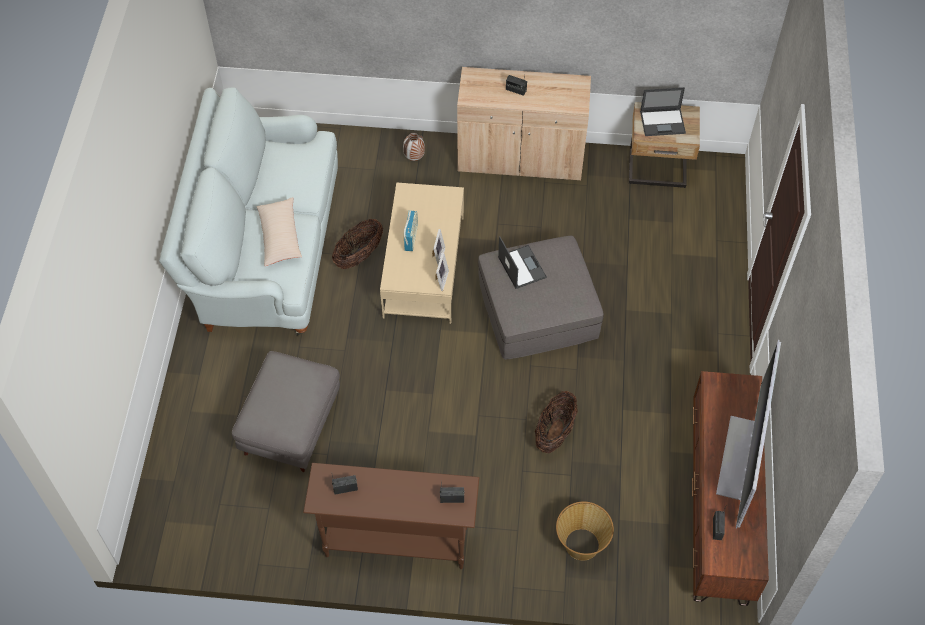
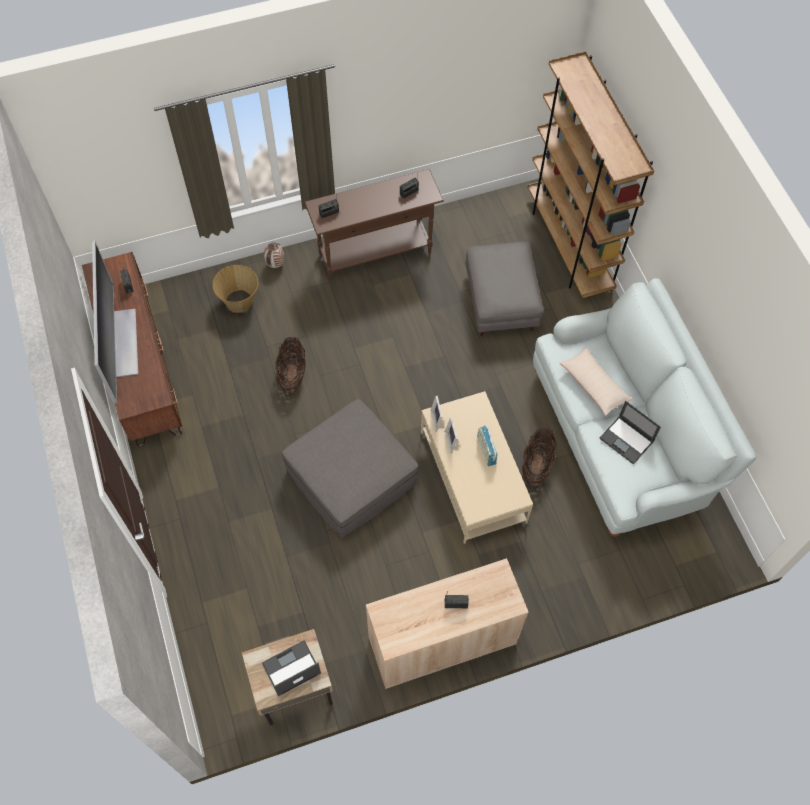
camera: 155 degrees right, 5 degrees up
(172, 460) = (569, 245): none -> brown bookcase
(414, 158) = (548, 593): vase -> vase (275, 264)
(521, 266) = (372, 461): laptop -> laptop (627, 440)

